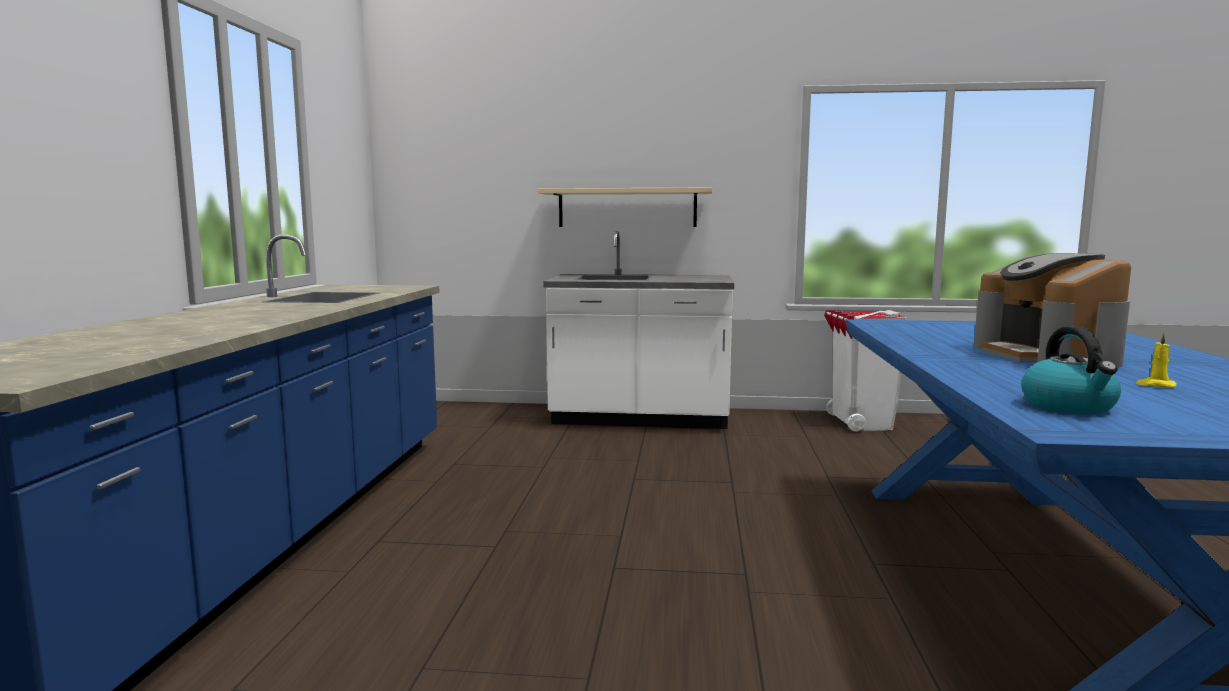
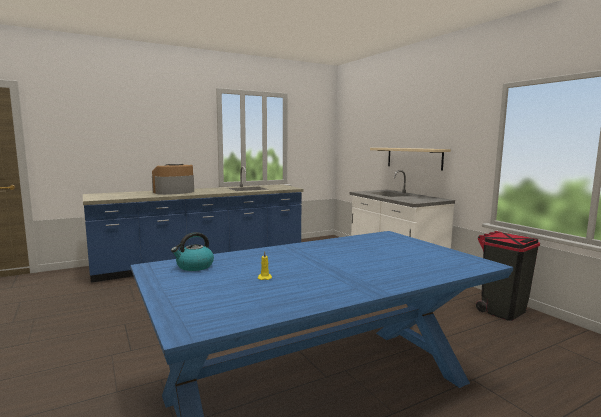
camera: 55 degrees right, 0 degrees up
(860, 423) = (502, 310): white trash can -> black trash can
(1047, 356) = (327, 261): coffee machine -> coffee machine (174, 192)

